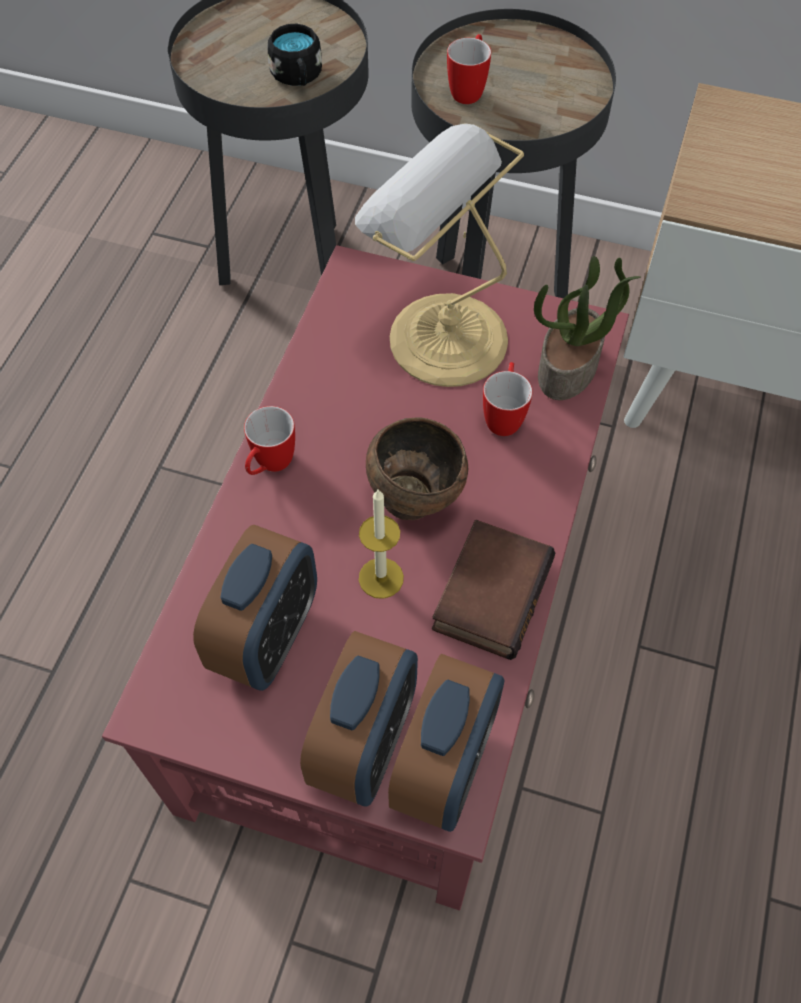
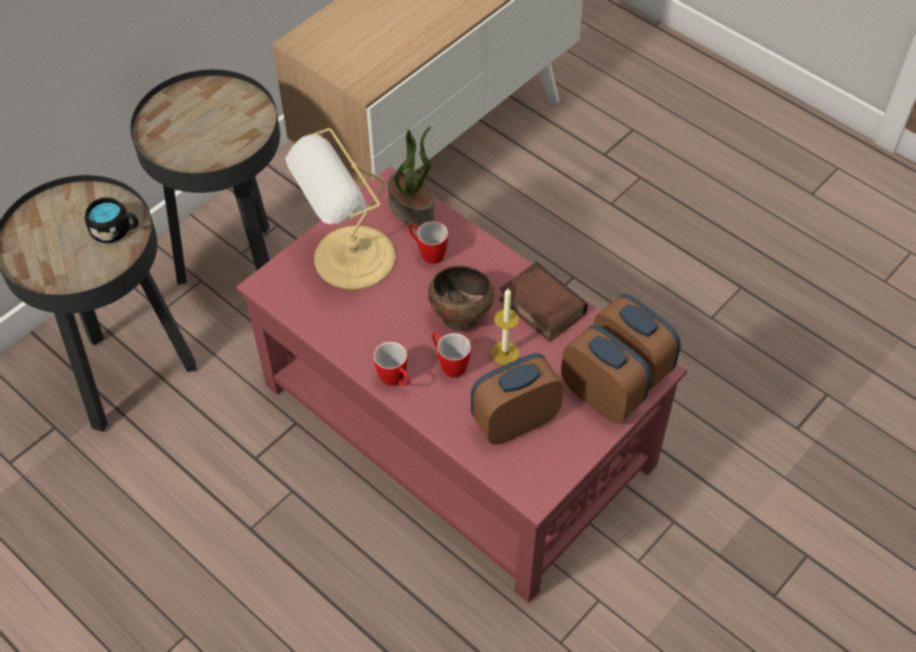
camera: 65 degrees left, 5 degrees down
(267, 637) = (514, 421): alarm clock -> alarm clock turned 75 degrees counterclockwise
(469, 90) = (197, 148): mug -> mug (449, 364)

